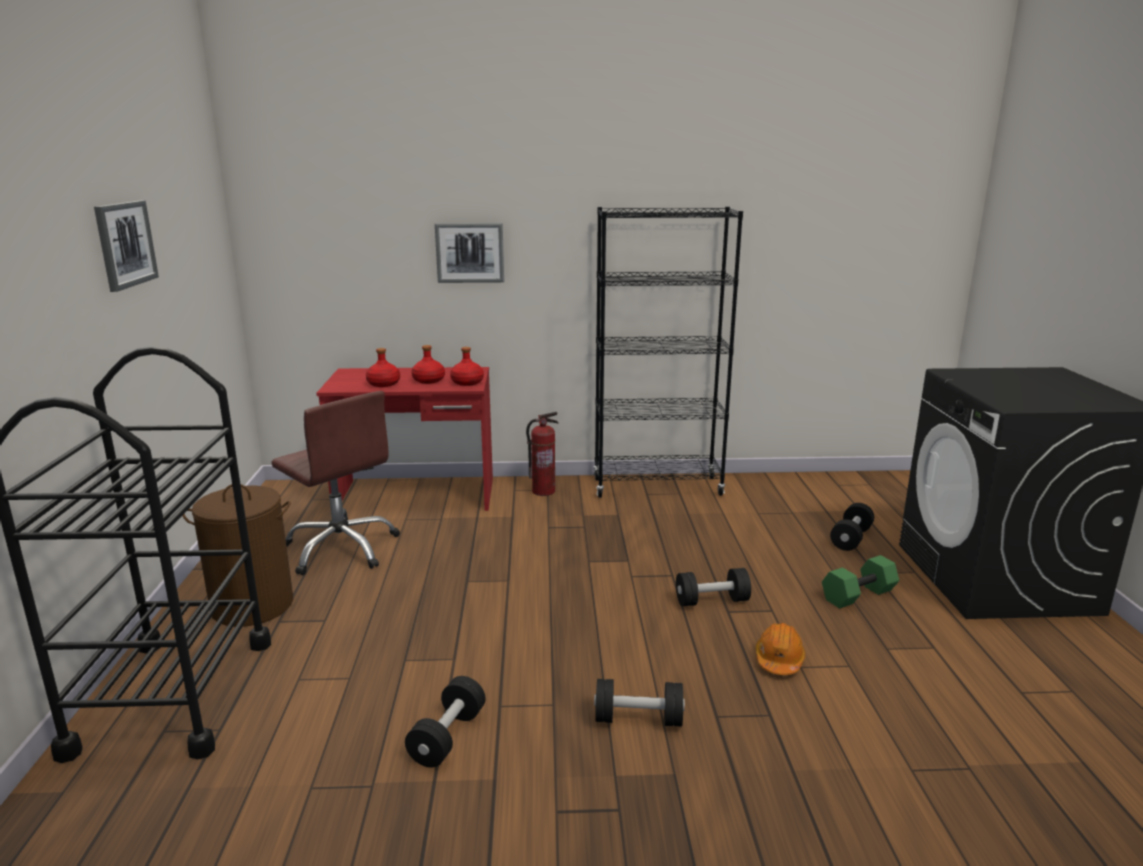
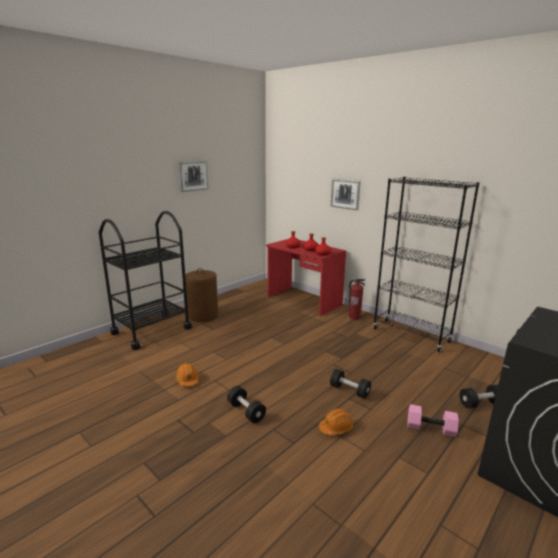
camera: 45 degrees right, 0 degrees up
(341, 548) = (252, 309): brown office chair -> none
(447, 737) = (187, 380): black dumbbell -> orange hard hat
(858, 594) = (431, 428): green dumbbell -> pink dumbbell

